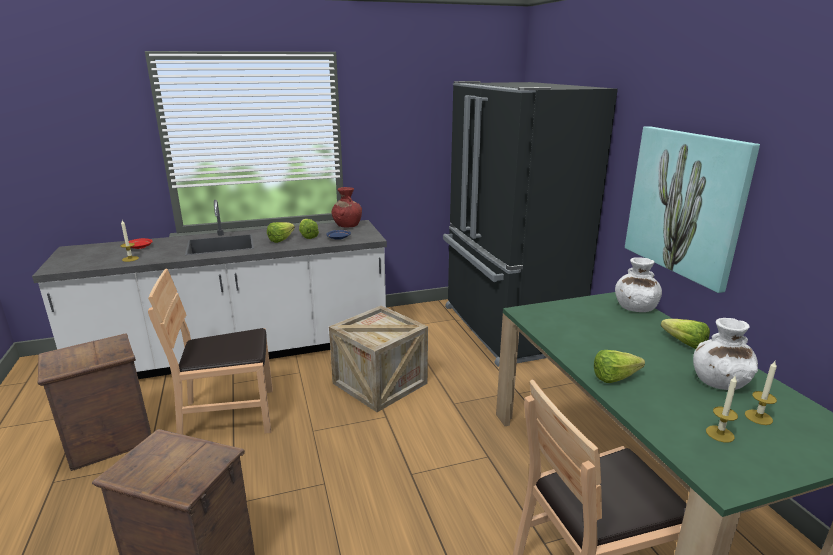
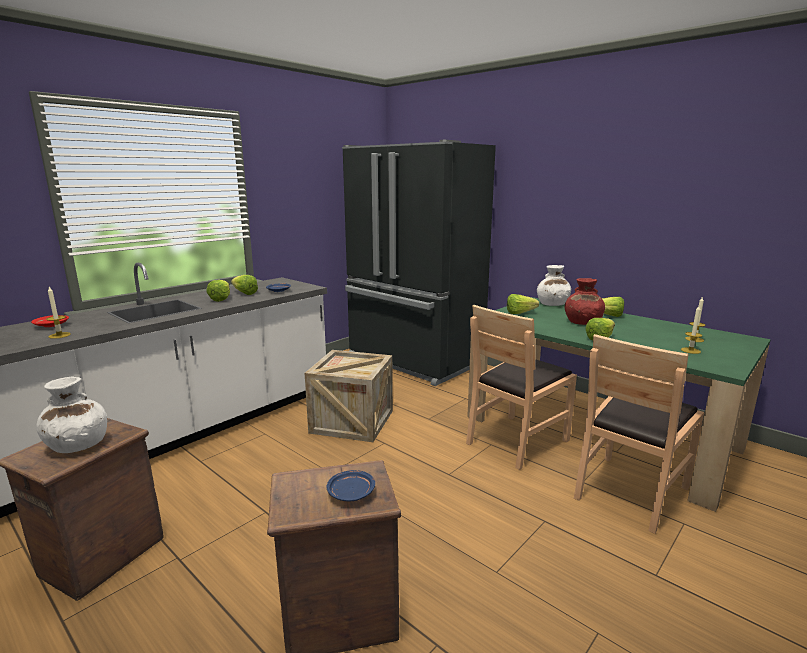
camera: 30 degrees left, 5 degrees down
(178, 472) = (351, 493): none -> blue plate
(229, 415) = (227, 487): brown chair -> brown chair (516, 441)
(347, 225) = (269, 282): red vase -> red vase (582, 322)
(574, 314) = (522, 313): none -> lettuce
(685, 203) = (571, 222): picture -> none
(719, 382) = (653, 329): white vase -> white vase (77, 445)

